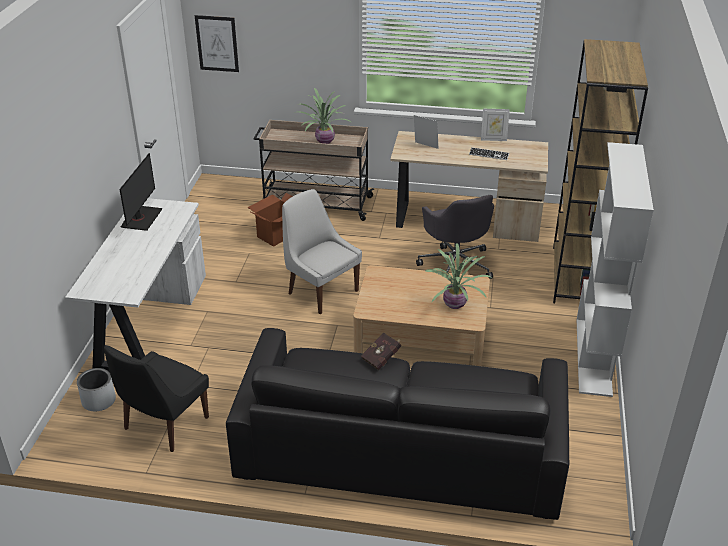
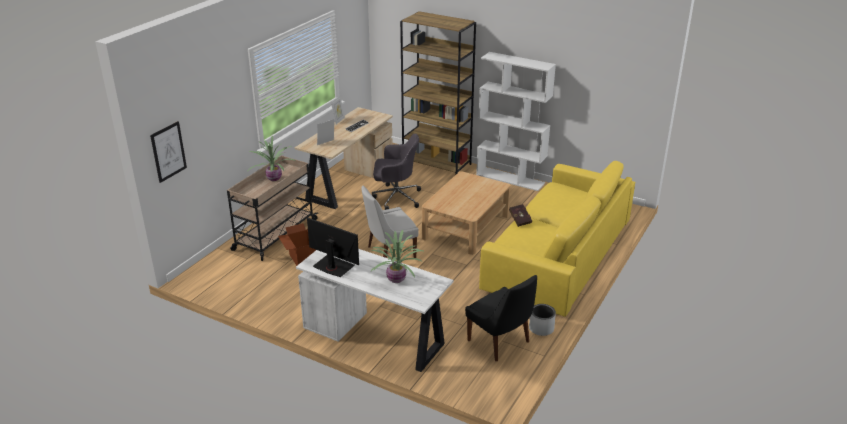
camera: 70 degrees left, 5 degrees down
(98, 401) = (459, 371): grey planter -> grey planter (541, 328)
(401, 446) = (557, 254): black sofa -> yellow sofa
(453, 305) = (481, 187): potted plant -> potted plant (396, 280)

